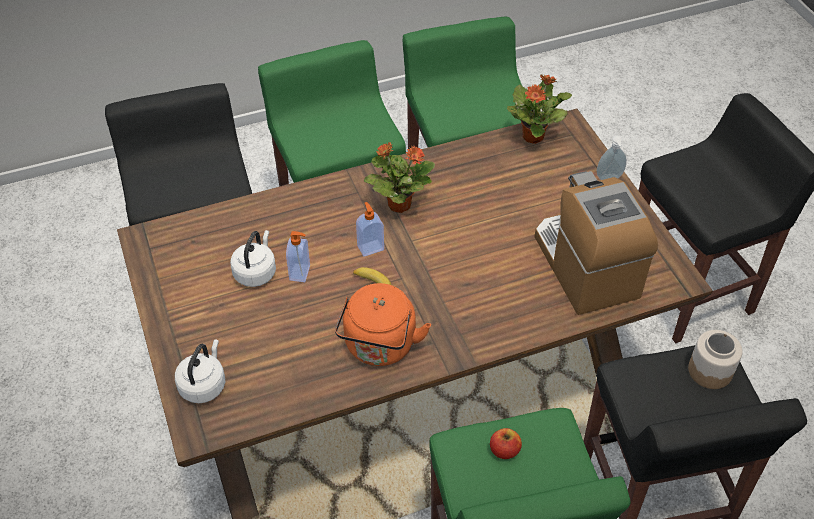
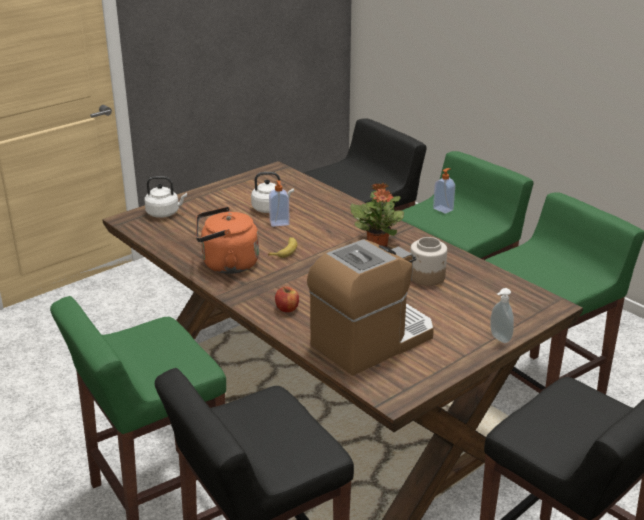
camera: 70 degrees right, 20 degrees down
(370, 247) = (323, 243): soap dispenser -> soap dispenser (443, 209)
(504, 450) = (165, 347): apple -> apple (287, 309)
(533, 136) = (518, 290): potted plant -> none
(710, 370) = (304, 449): jar -> jar (427, 277)

